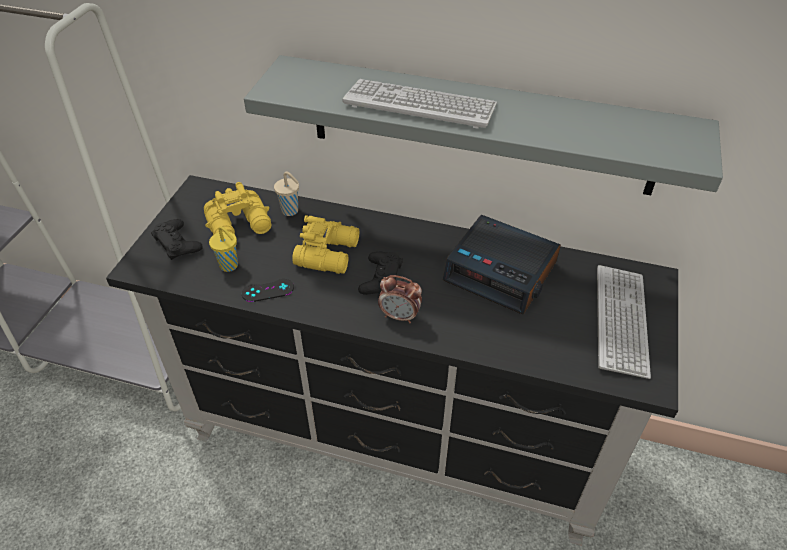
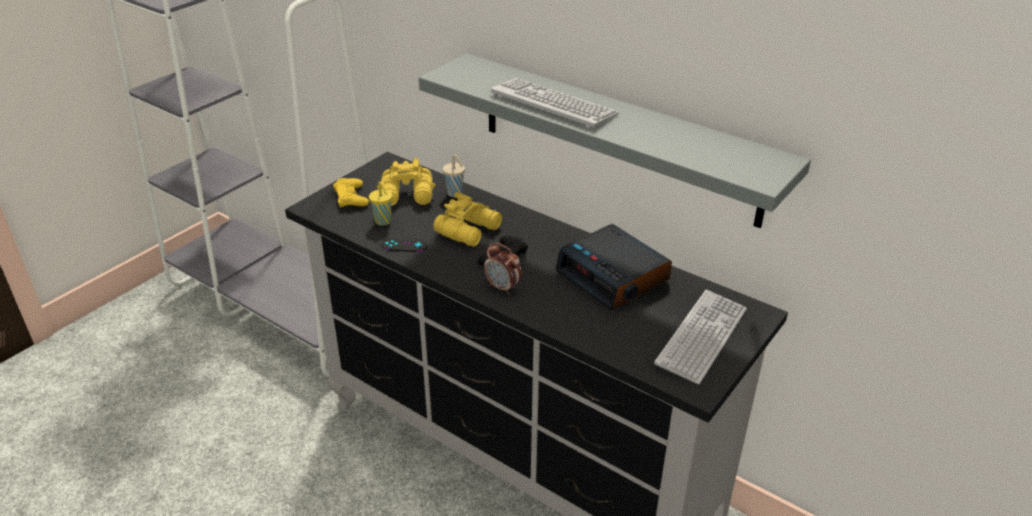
camera: 20 degrees right, 10 degrees down
(177, 243) = (351, 197): black game controller -> yellow game controller

